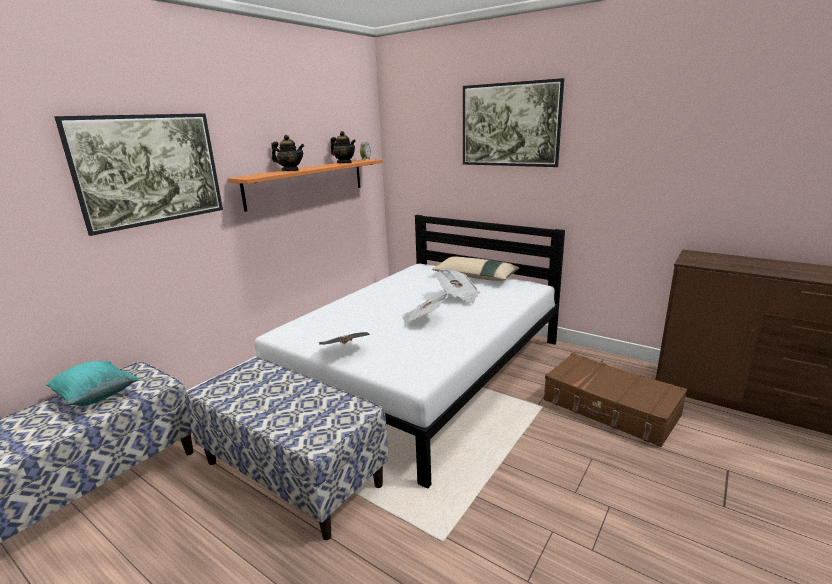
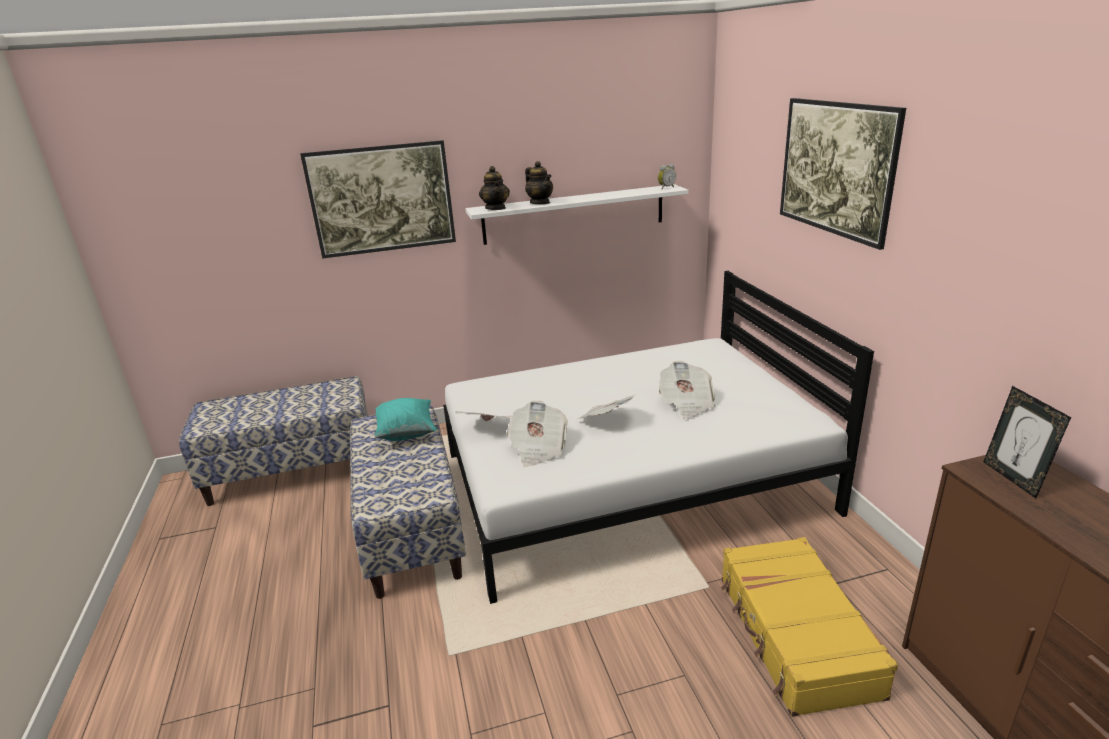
camera: 40 degrees right, 5 degrees up
(96, 396) = (304, 398): turquoise pillow -> turquoise pillow (406, 433)
(307, 182) = (574, 214): orange shelf -> white shelf
(344, 163) = (626, 193): teapot -> teapot (496, 208)
(402, 349) = (538, 448): none -> newspaper
(475, 276) = (755, 381): beige pillow -> none
(610, 408) = (795, 635): brown suitcase -> yellow suitcase
(704, 260) = (1013, 478): none -> picture frame

